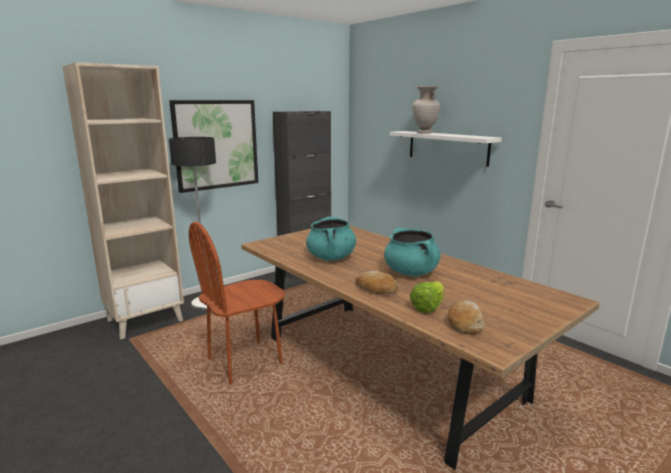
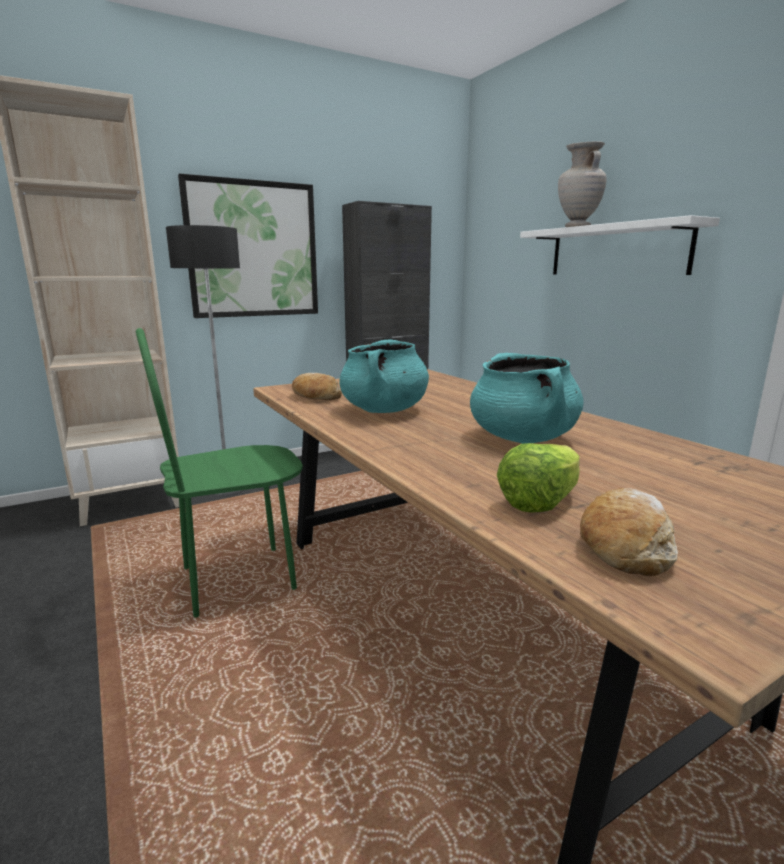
camera: 10 degrees right, 0 degrees up
(245, 362) = (238, 580): brown chair -> green chair
(376, 289) = (439, 461): bread -> bread (315, 397)

